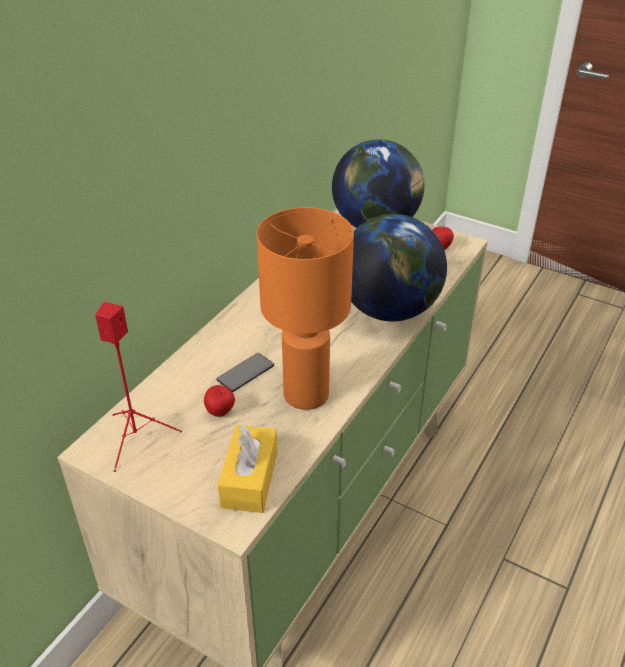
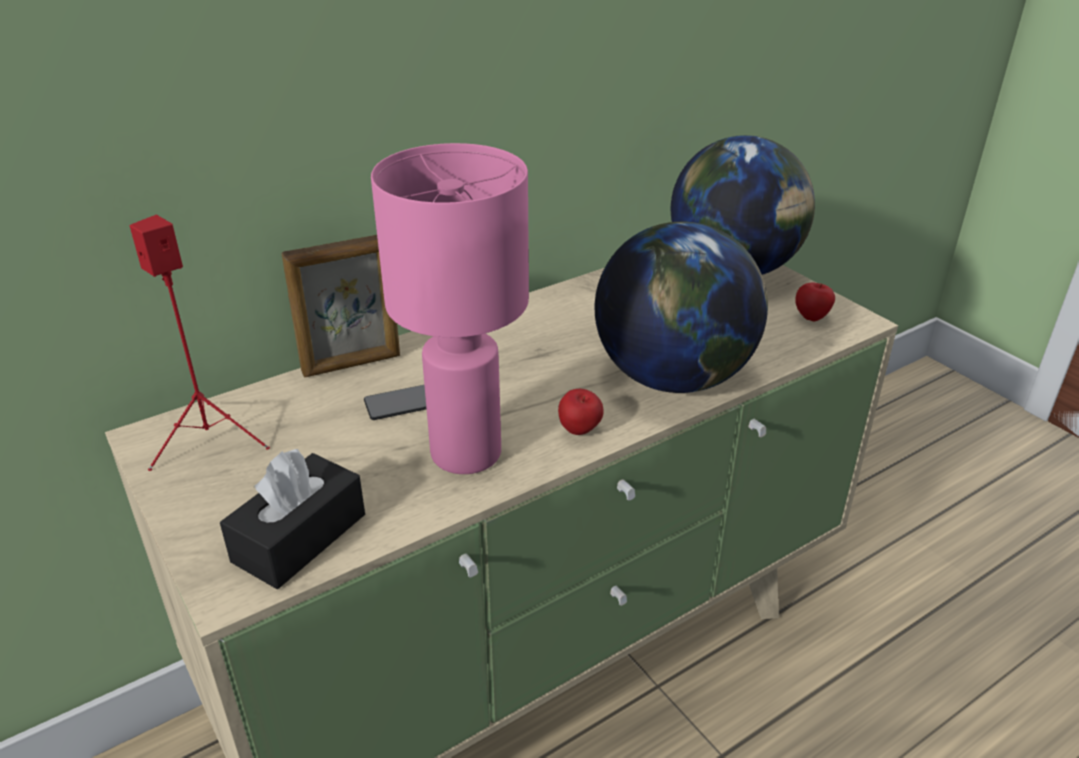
camera: 25 degrees right, 5 degrees down
(187, 358) = (352, 364): none -> picture frame
(220, 413) = (335, 441): apple -> apple (580, 431)
(249, 479) = (299, 538): yellow tissue box -> black tissue box
(306, 394) = (466, 452): orange table lamp -> pink table lamp

